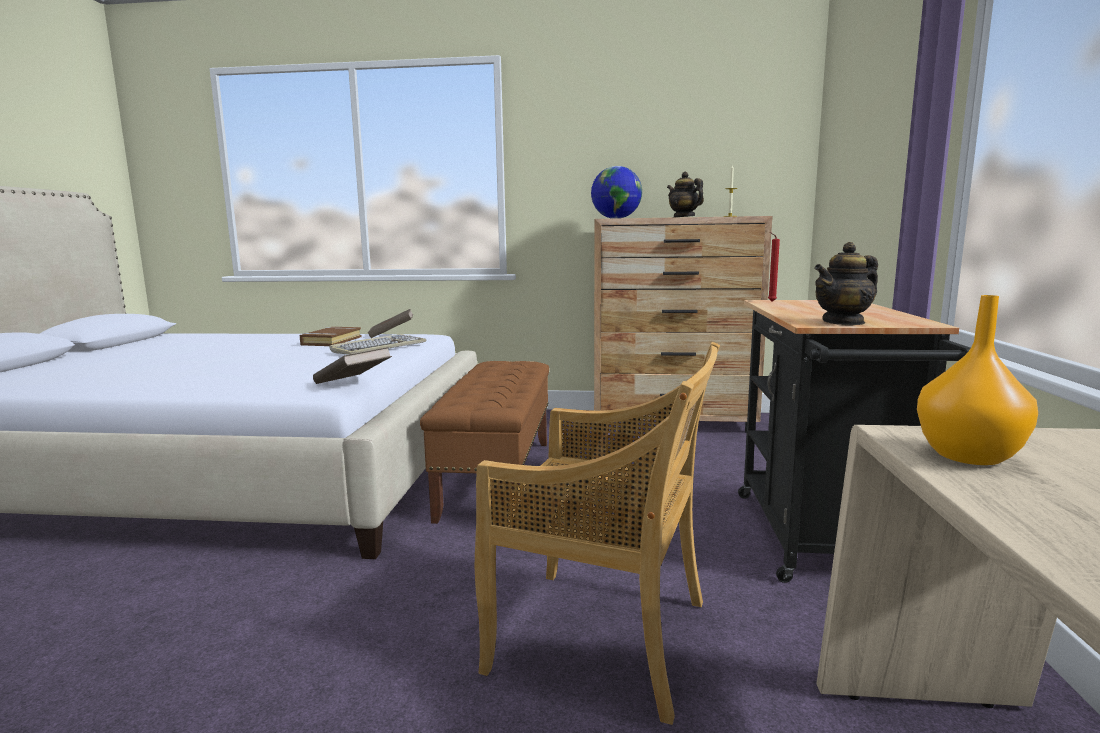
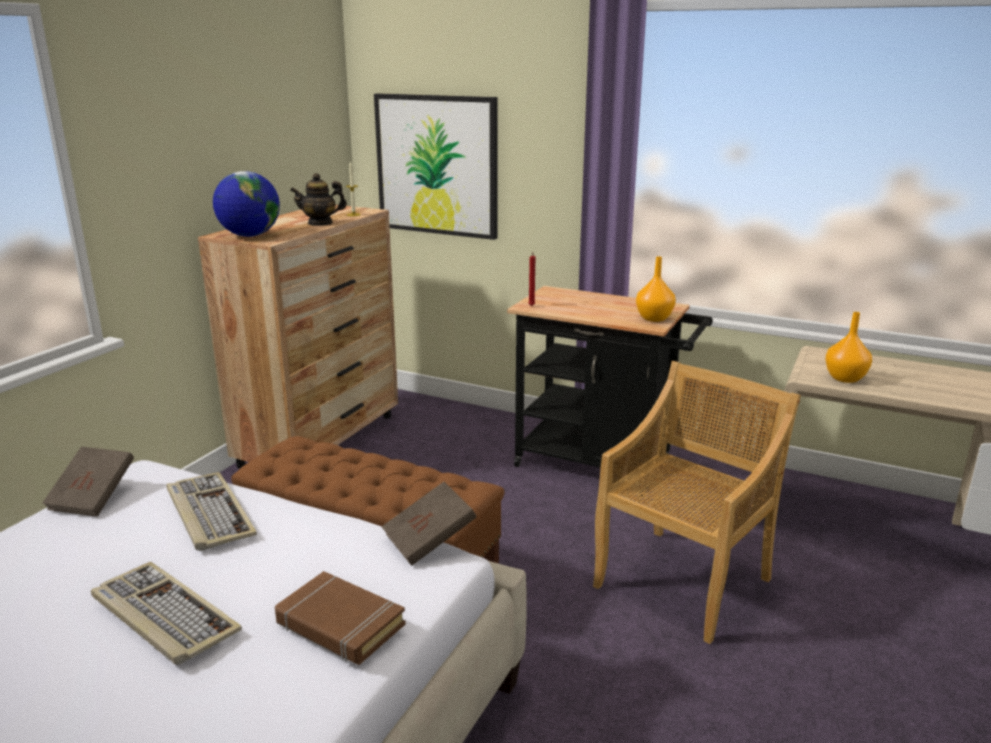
camera: 70 degrees left, 10 degrees up
(261, 356) = (162, 616): none -> keyboard
(331, 341) = (72, 552): brown book -> brown book (340, 625)
(843, 322) = (654, 318): teapot -> orange vase
(848, 173) = (437, 165): none -> picture

